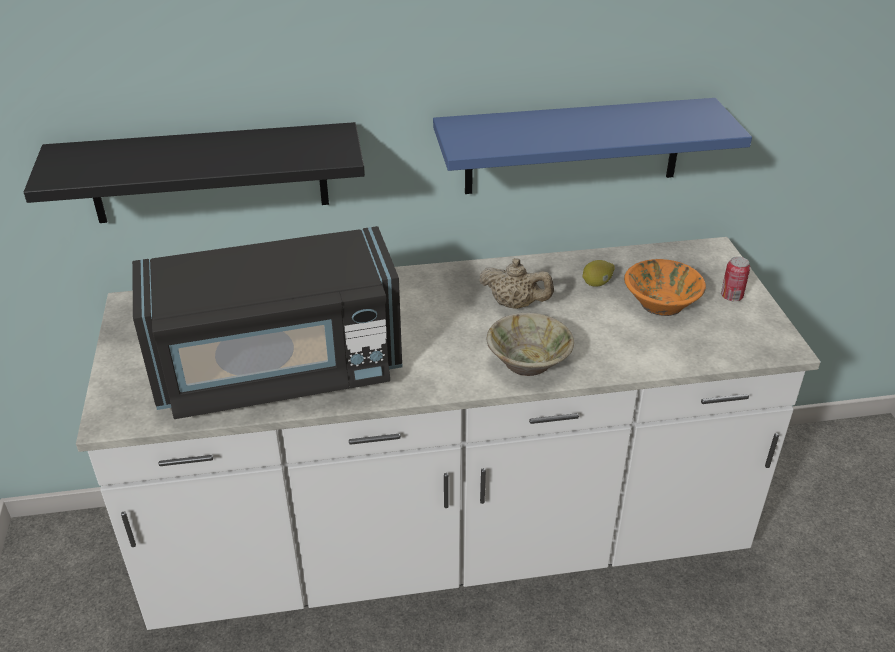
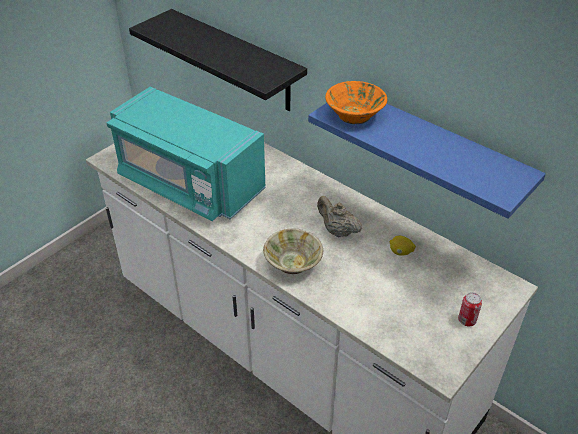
camera: 50 degrees right, 5 degrees up
(278, 370) = (189, 183): black microwave -> turquoise microwave
(515, 304) = (337, 231): beige teapot -> beige teapot turned 150 degrees clockwise
(661, 303) = (416, 290): orange bowl -> orange bowl (355, 114)

